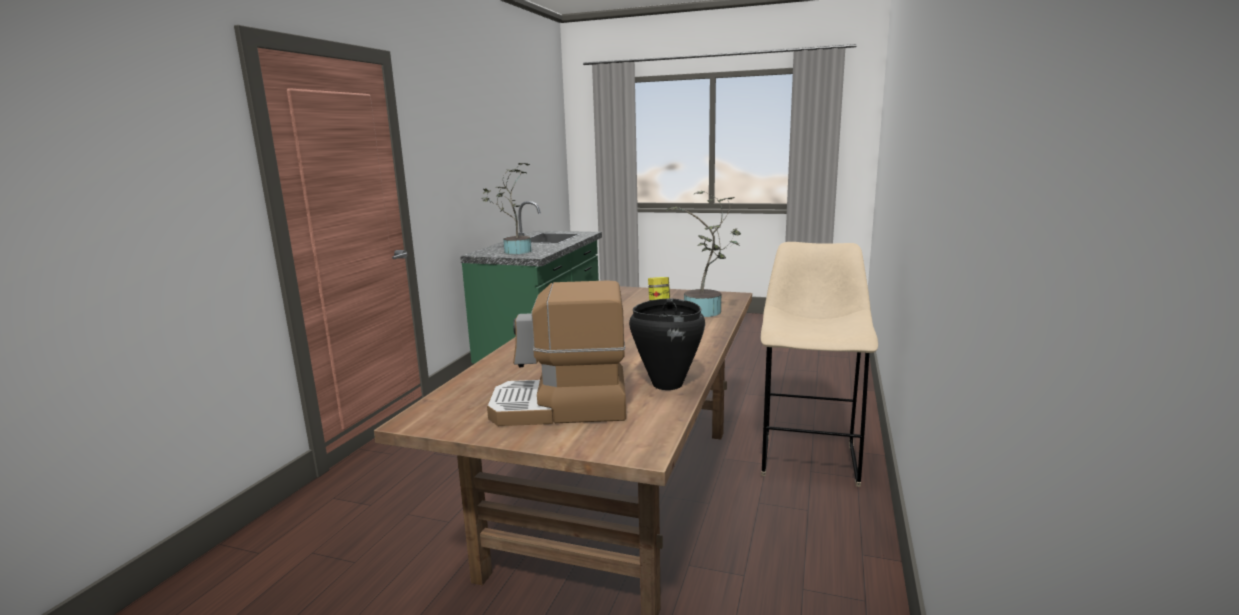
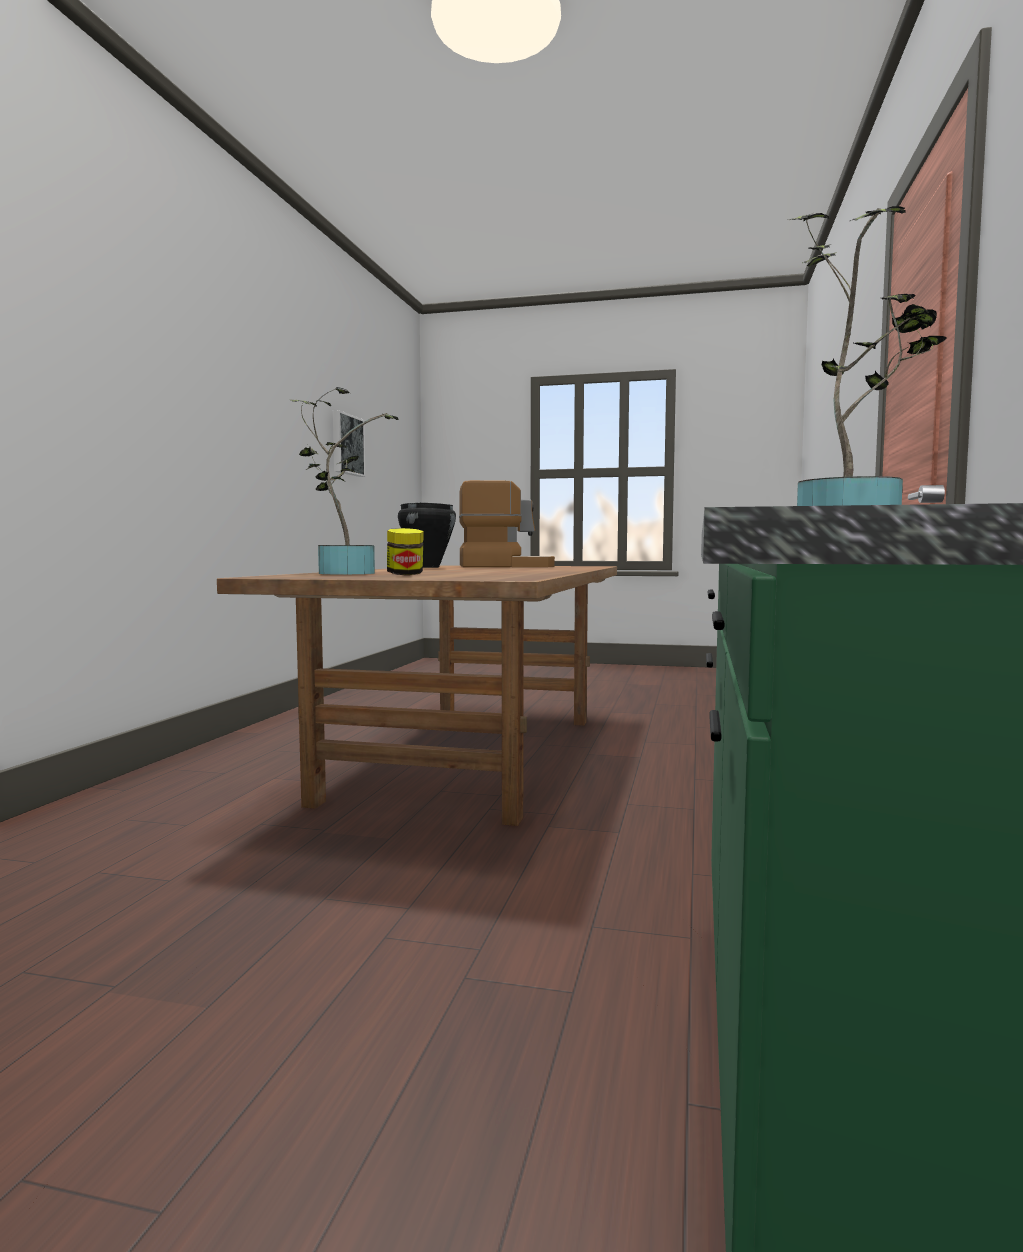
camera: 175 degrees right, 10 degrees down
(809, 457) = (204, 783): beige stool -> none
(1080, 241) = (346, 444): none -> picture

